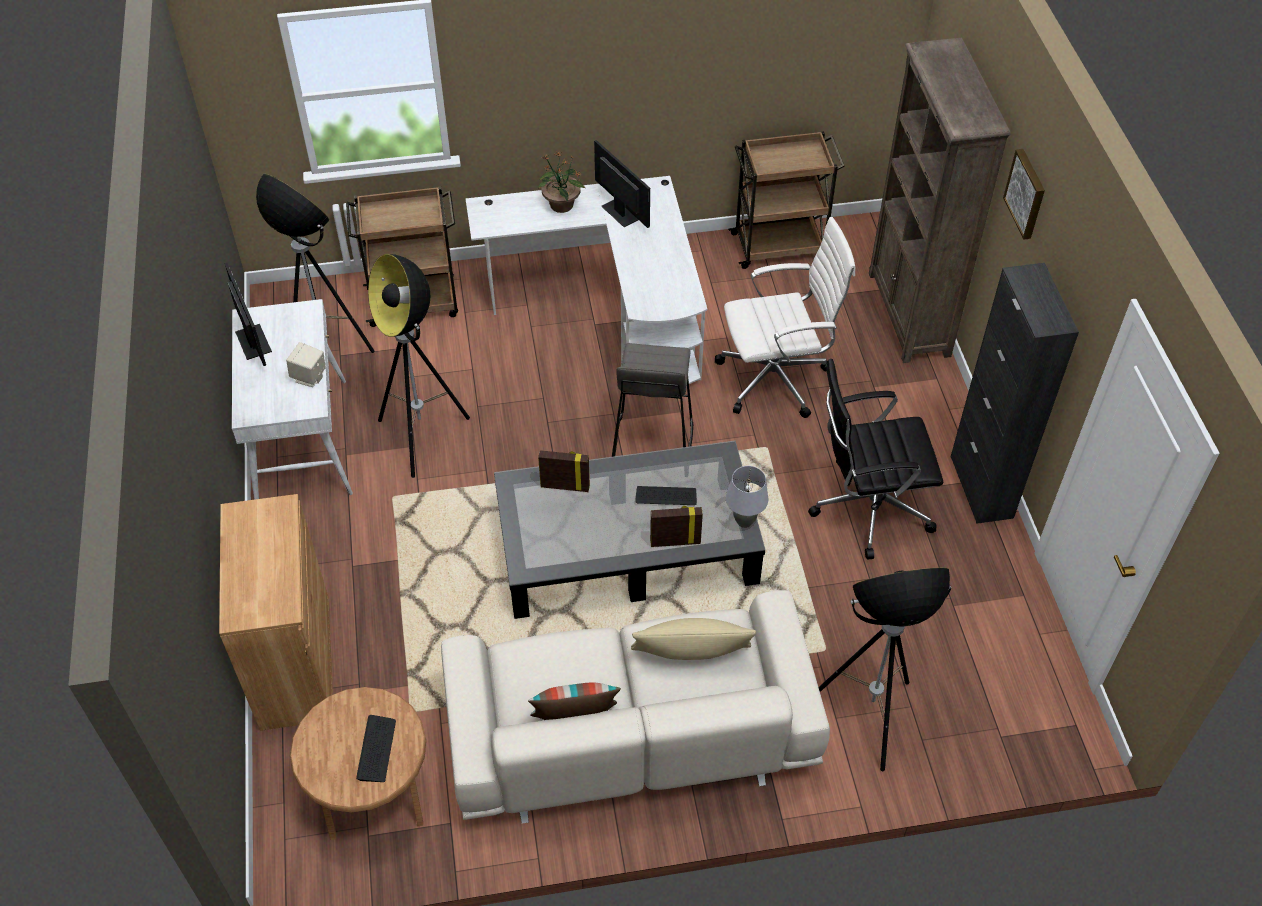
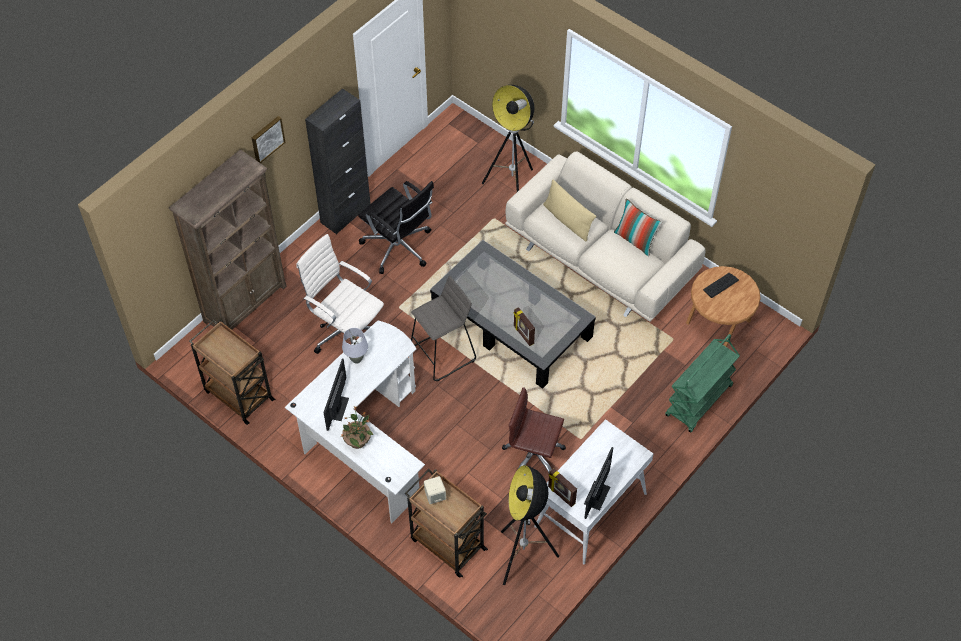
camera: 130 degrees left, 5 degrees up
(295, 662) = (699, 401): brown cabinet -> green cart
(309, 377) = (592, 448): beige speaker -> beige speaker (435, 496)
(423, 437) = (533, 457): floor lamp -> brown office chair
(666, 496) = (490, 293): keyboard -> none
(675, 541) = (511, 273): picture frame -> picture frame (561, 495)
(744, 521) = (475, 255): grey table lamp -> grey table lamp (356, 359)

